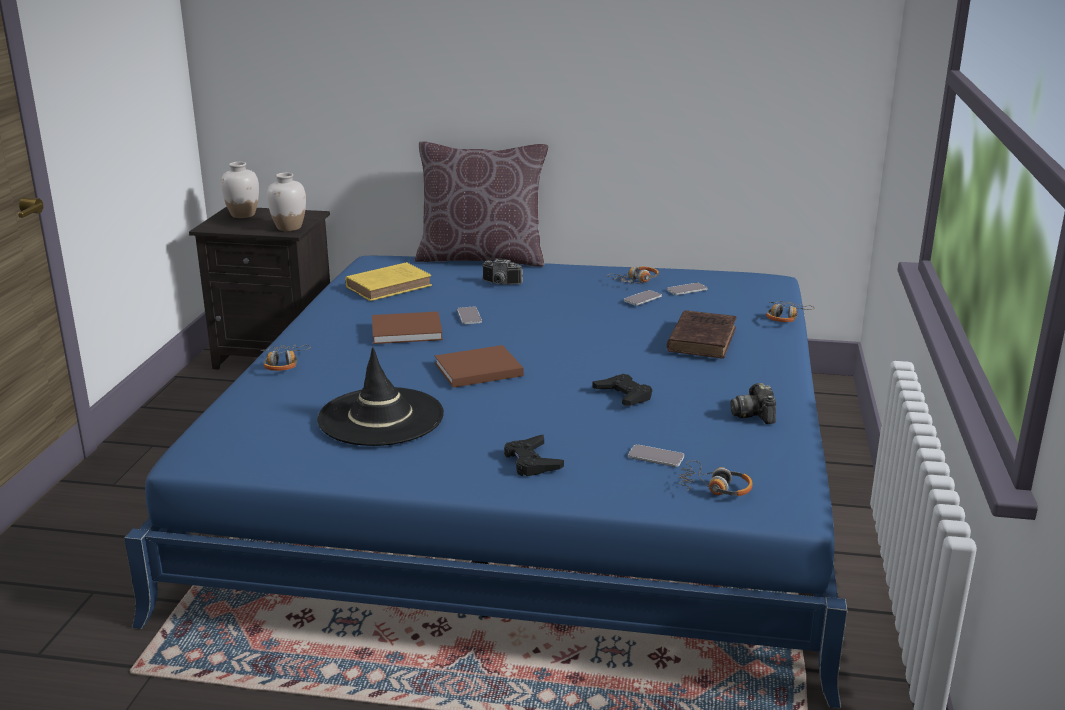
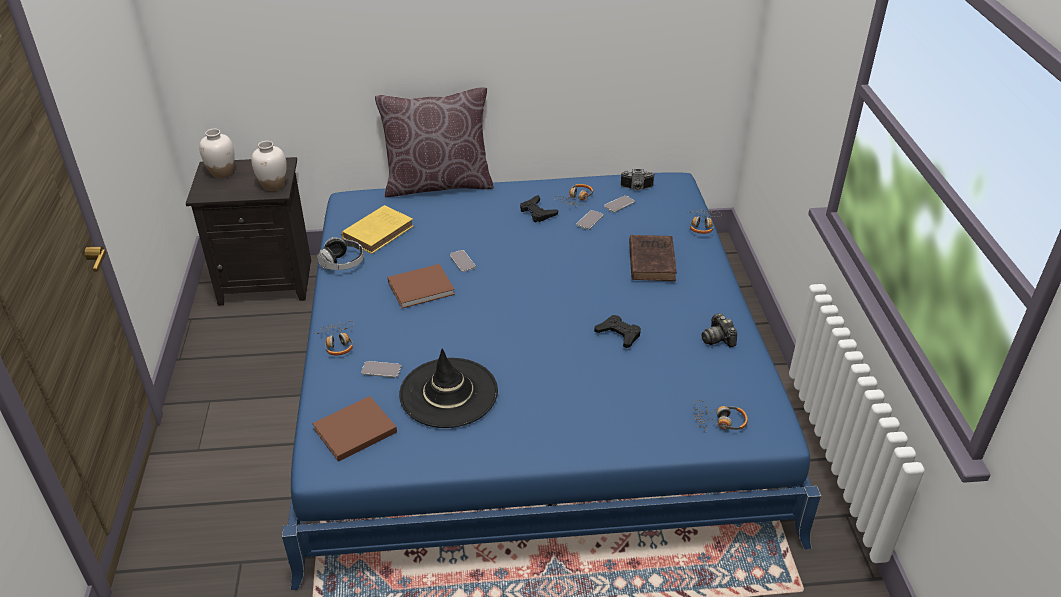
camera: 15 degrees left, 15 degrees up
(333, 305) = (342, 263): none -> headphones
(476, 370) = (497, 326): brown book -> brown book (353, 431)
(500, 284) = (468, 216): camera -> camera (637, 188)
(531, 462) = (582, 419): black game controller -> black game controller (537, 212)
(656, 457) = (667, 397): phone -> phone (381, 370)

